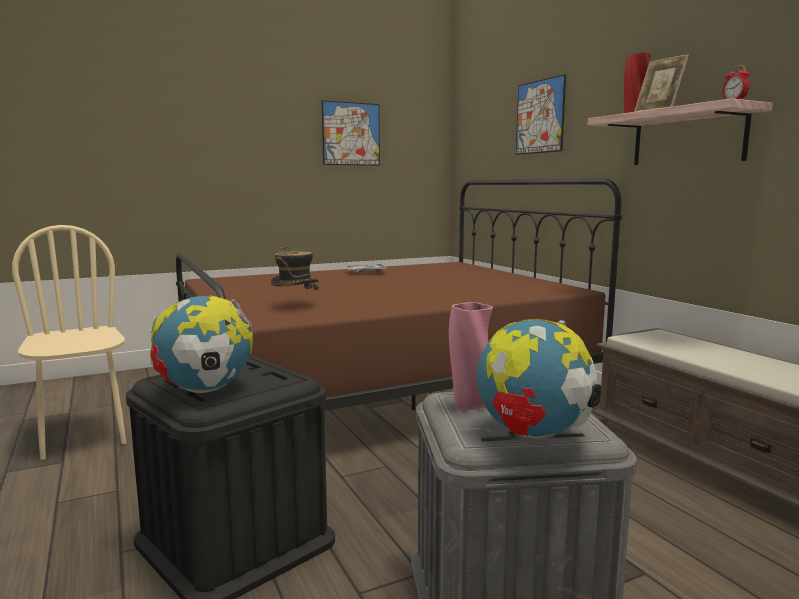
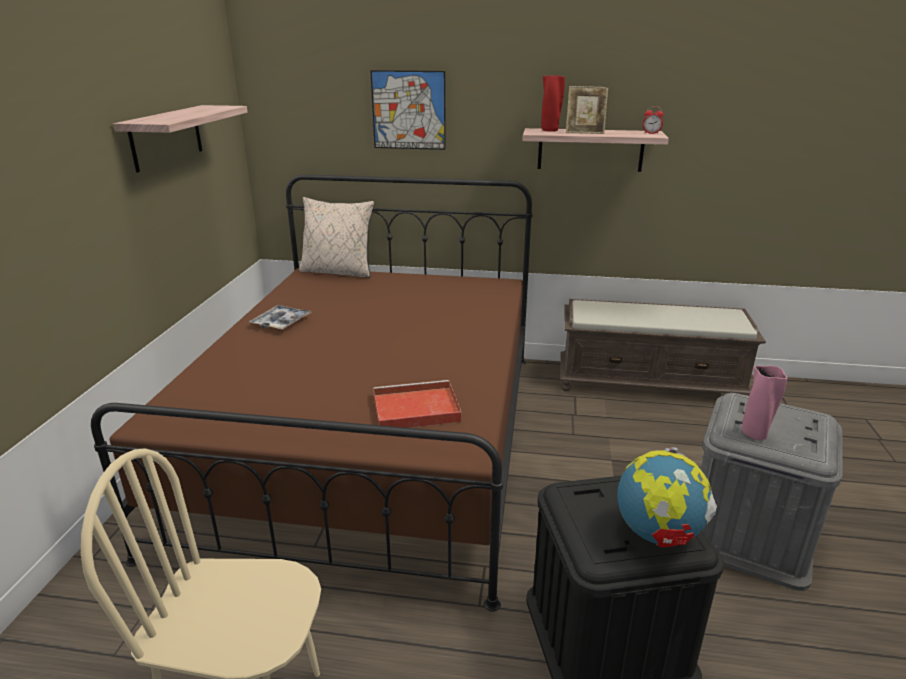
camera: 55 degrees left, 15 degrees up
(295, 306) = (414, 409): hat -> red tray
(351, 134) = (166, 137): picture -> shelf
(475, 266) = (338, 271): none -> beige pillow
(533, 434) = (813, 434): globe -> none

